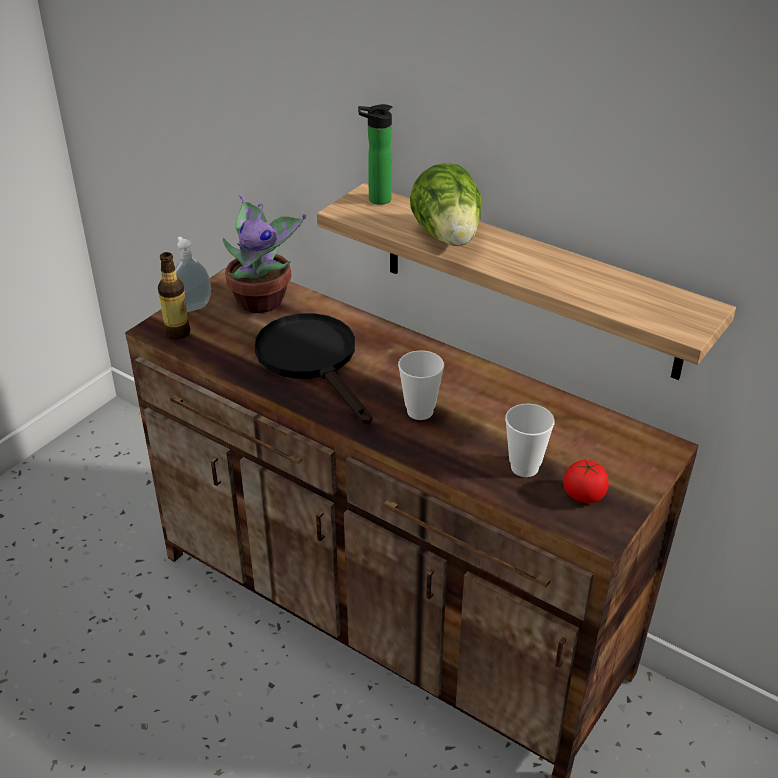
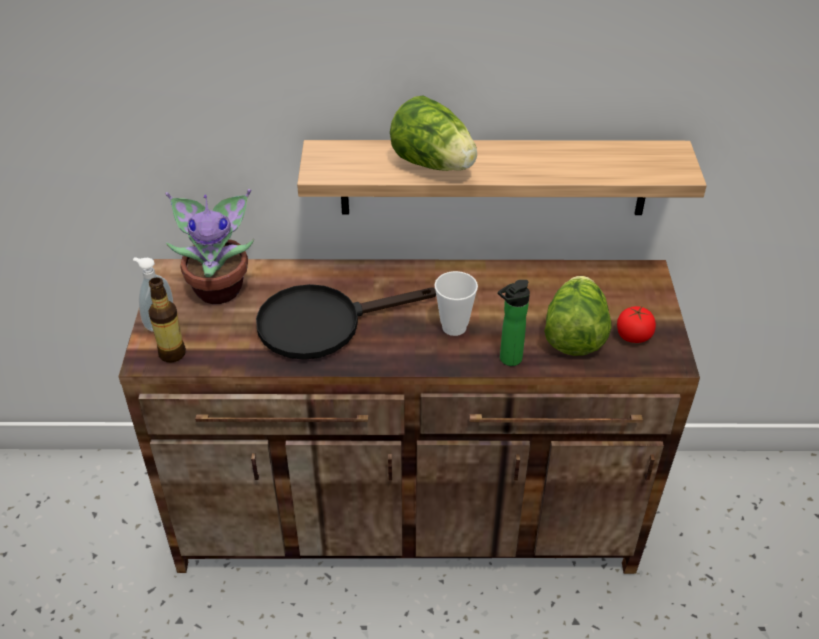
camera: 35 degrees left, 5 degrees up
(313, 361) = (323, 323): black frying pan -> black frying pan turned 45 degrees counterclockwise
(376, 199) = (334, 152): bottle -> bottle (508, 360)
(524, 467) = (574, 335): cup -> lettuce

